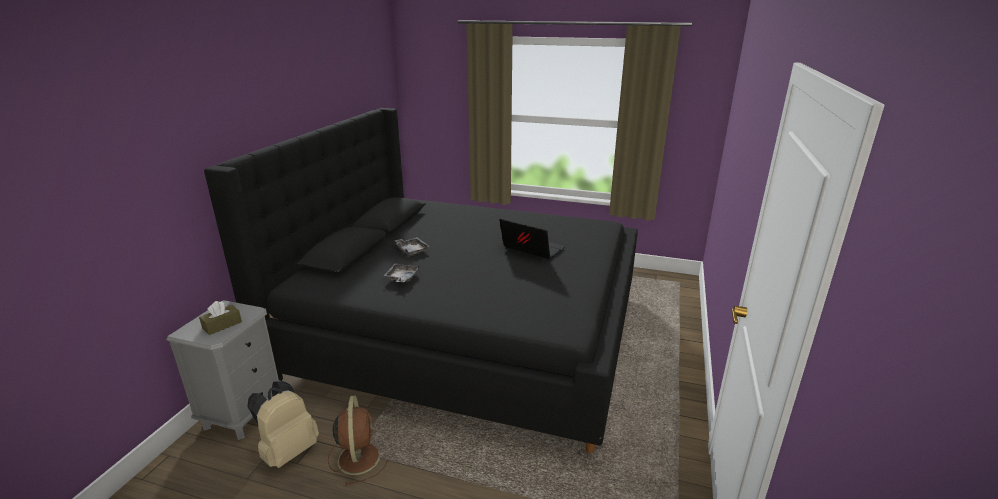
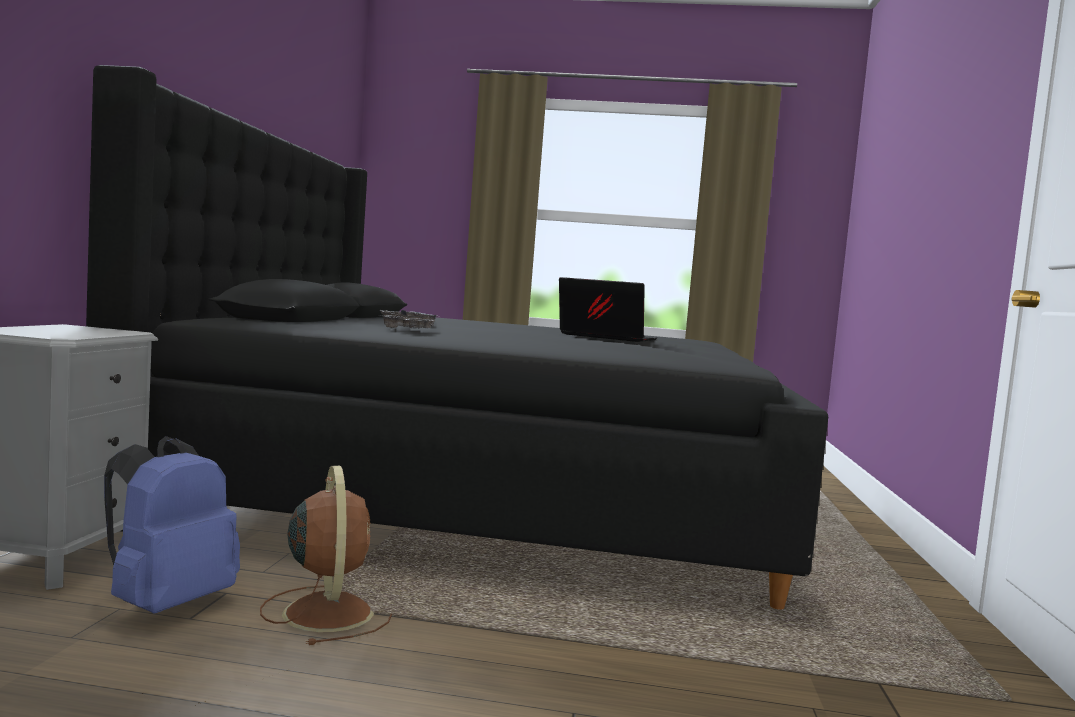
camera: 10 degrees left, 20 degrees down
(222, 325) = (70, 332): brown tissue box -> none
(288, 451) = (167, 604): beige backpack -> blue backpack

